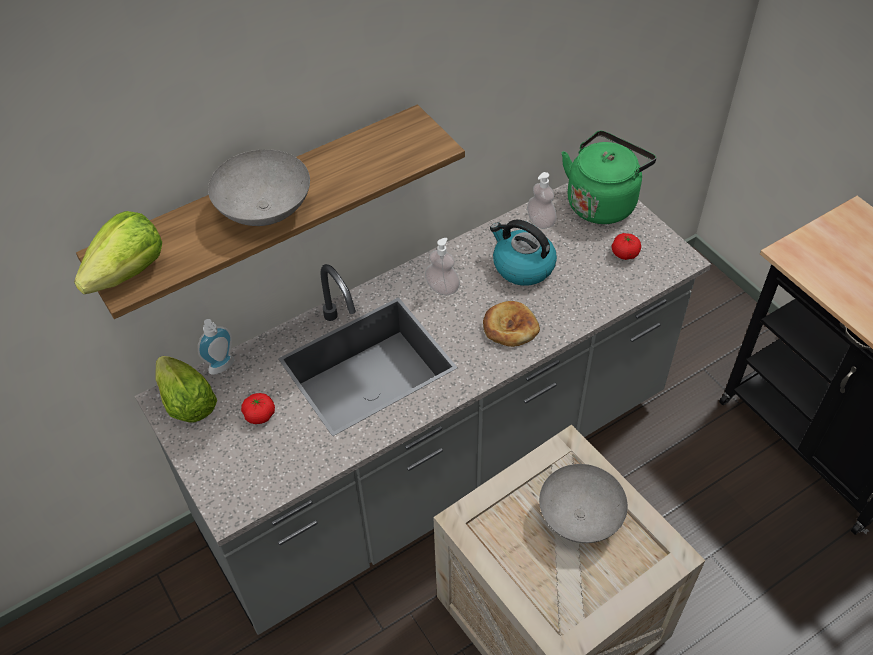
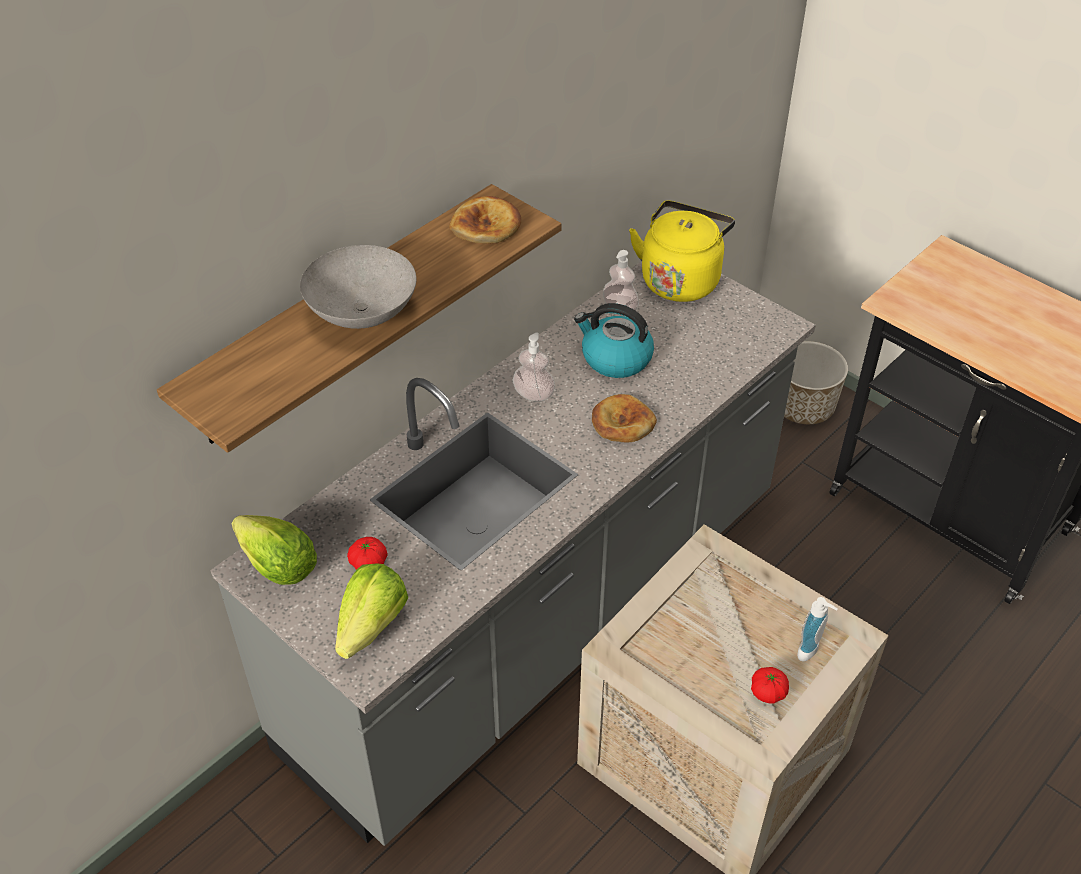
camera: 15 degrees left, 5 degrees down
(128, 272) = (229, 400): lettuce -> lettuce (372, 626)
(223, 368) = (308, 521): soap dispenser -> soap dispenser (811, 651)
(398, 143) = (486, 225): none -> bread
(580, 519) = (743, 620): grey bowl -> none
(602, 202) = (680, 279): green kettle -> yellow kettle
(625, 253) = (721, 328): tomato -> tomato (768, 692)
(718, 319) = (803, 406): none -> planter

